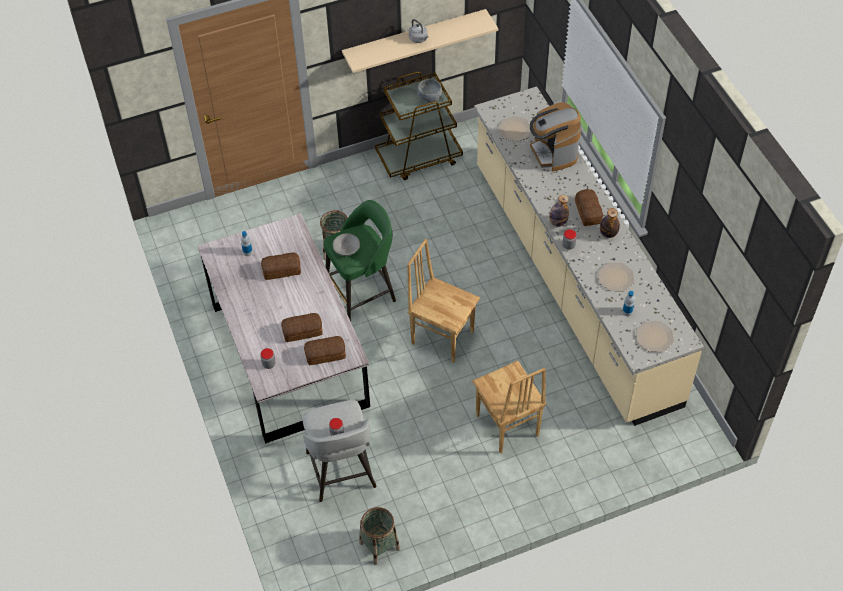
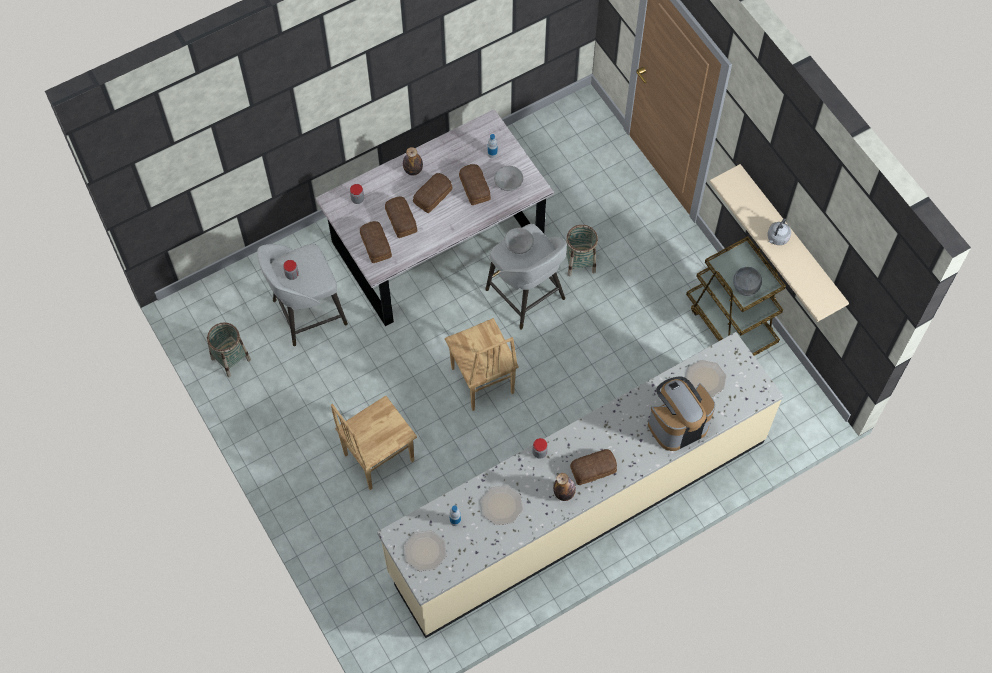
camera: 80 degrees right, 10 degrees up
(282, 302) = (433, 196): none -> bread
(283, 244) = (508, 183): none -> grey bowl
(362, 292) = (527, 296): green stool -> grey stool
(442, 337) = (481, 381): brown chair -> brown chair turned 135 degrees clockwise
(558, 222) = (571, 438): bottle -> bottle (413, 170)

